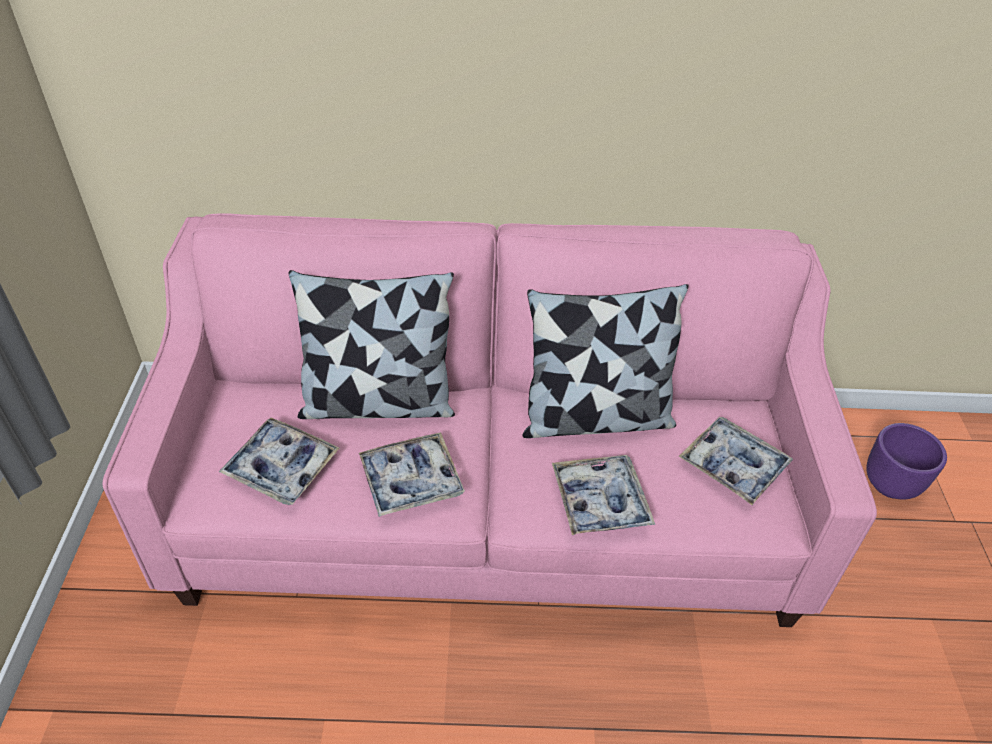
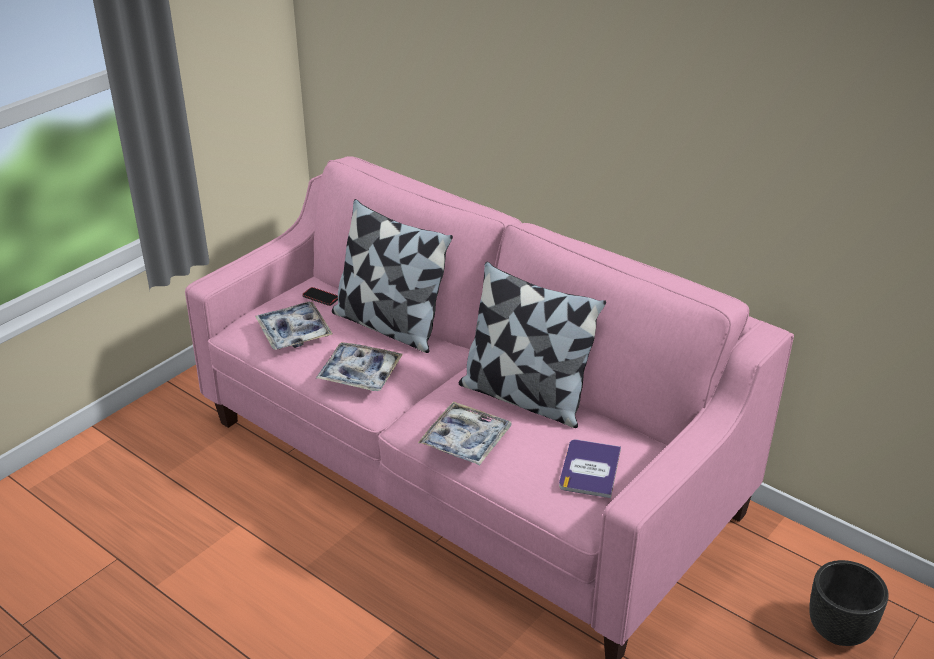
camera: 40 degrees right, 10 degrees down
(265, 405) = (320, 298): none -> phone
(733, 466) = (590, 469): tray -> book
(891, 484) = (839, 630): purple planter -> black planter

